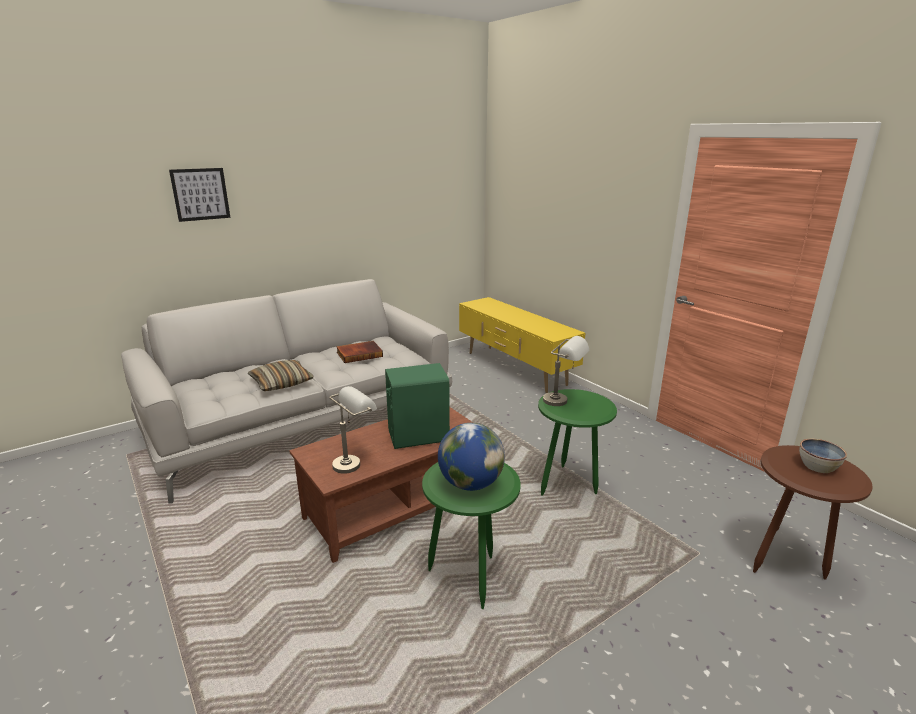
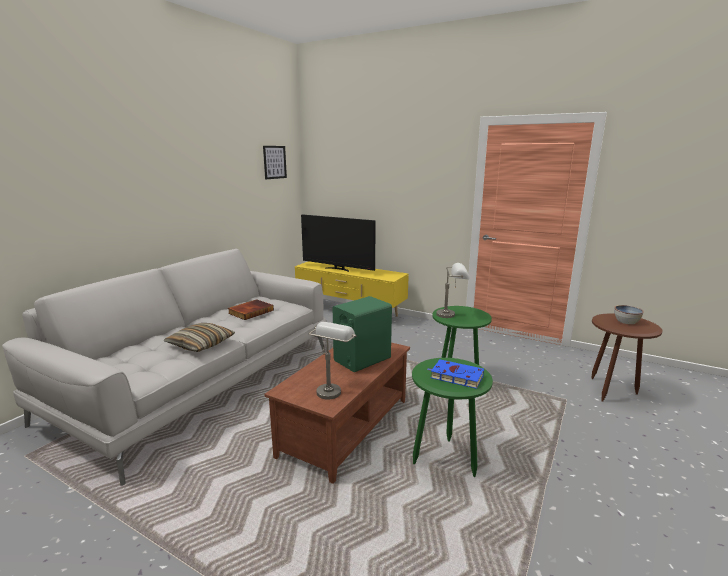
camera: 25 degrees left, 5 degrees down
(200, 194) = (79, 173): picture -> picture (274, 162)
(470, 484) = (455, 376): globe -> blue book
(504, 314) = (338, 269): none -> television

